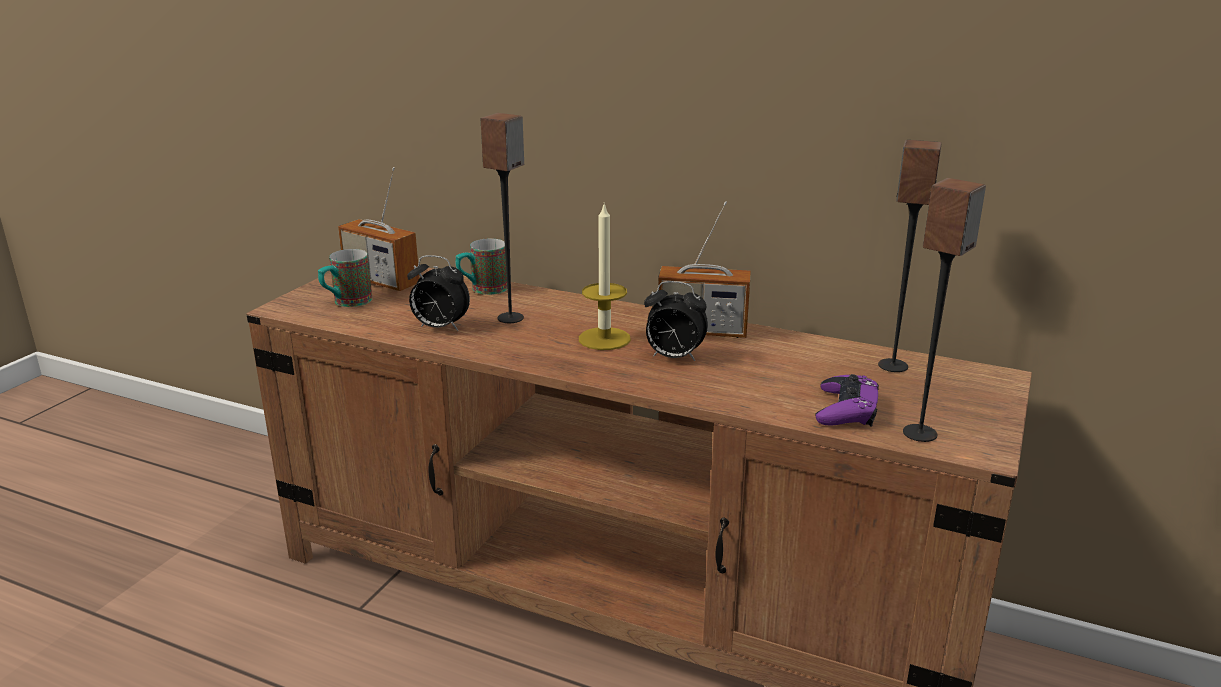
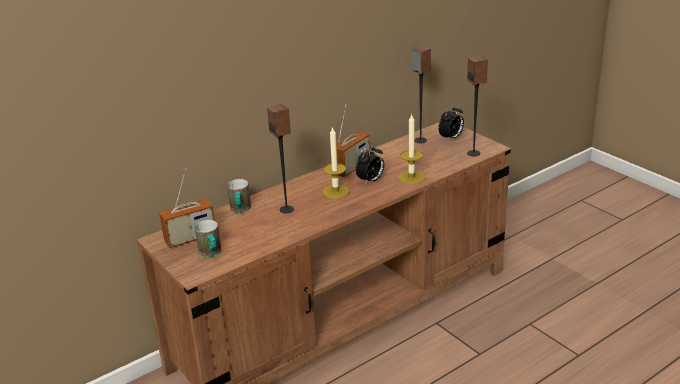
camera: 60 degrees left, 5 degrees up
(439, 328) = (278, 231): alarm clock -> alarm clock (451, 138)
(728, 391) = (411, 177): none -> candle
(846, 410) = (446, 160): purple game controller -> none

